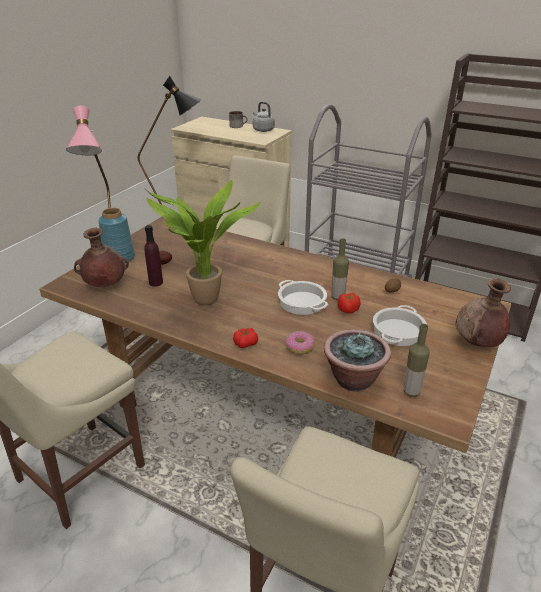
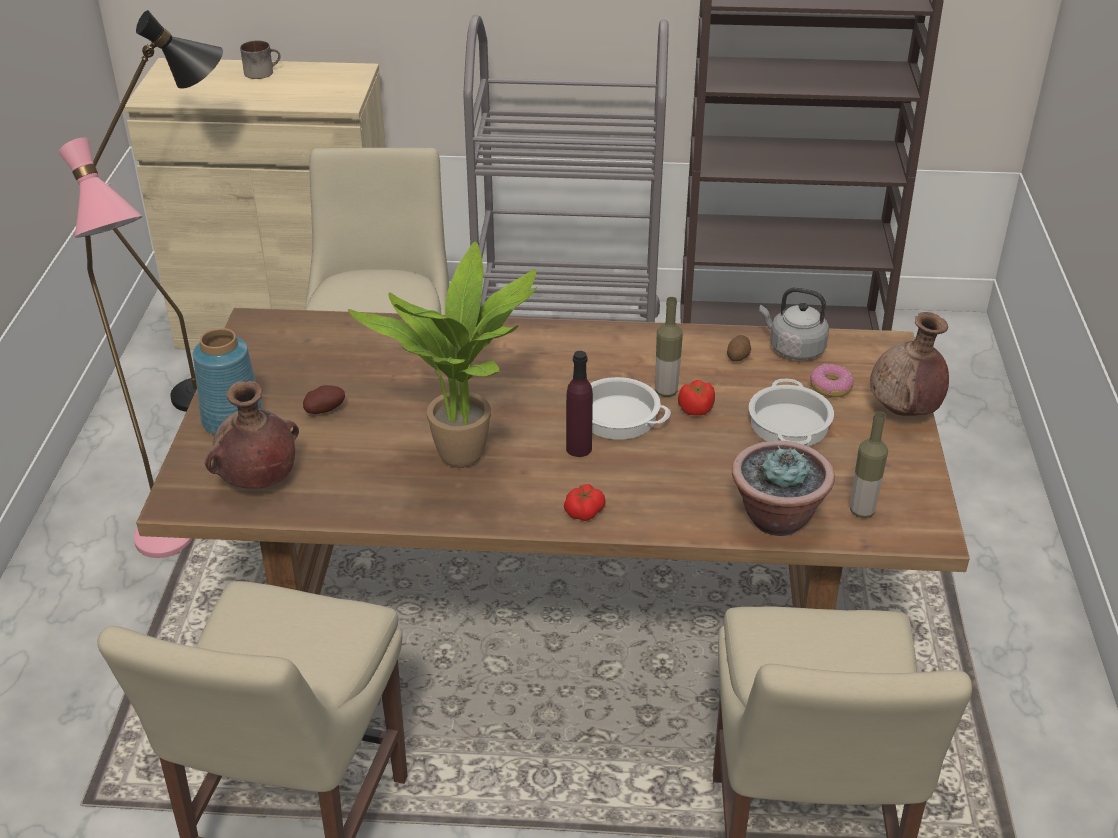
camera: 25 degrees left, 5 degrees up
(156, 282) = (346, 449): purple bottle -> purple bottle (578, 448)
(262, 130) = (321, 73): grey kettle -> grey kettle (793, 348)
(299, 347) = (668, 492): donut -> donut (830, 387)

